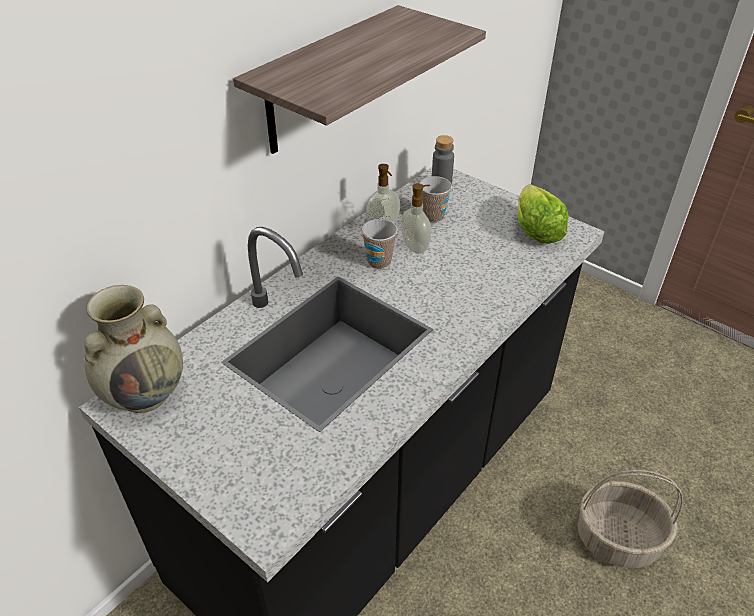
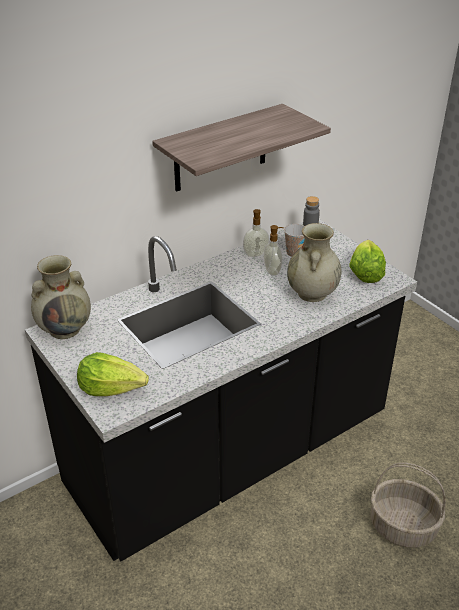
camera: 15 degrees right, 5 degrees down
(253, 483) = (112, 388): none -> lettuce
(379, 261) = (243, 276): cup -> none
(482, 272) = (312, 294): none -> beige vase

